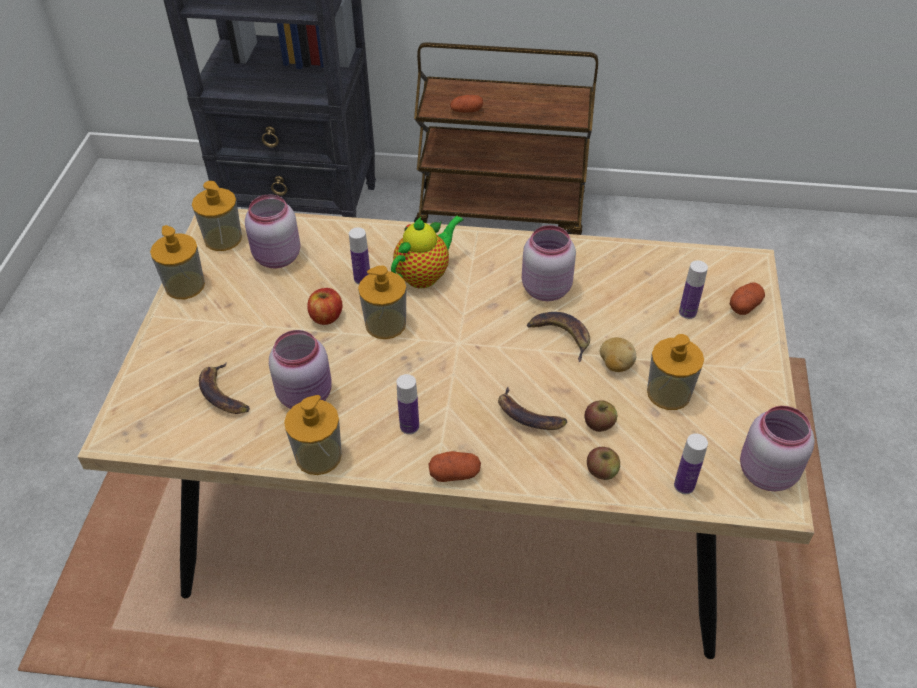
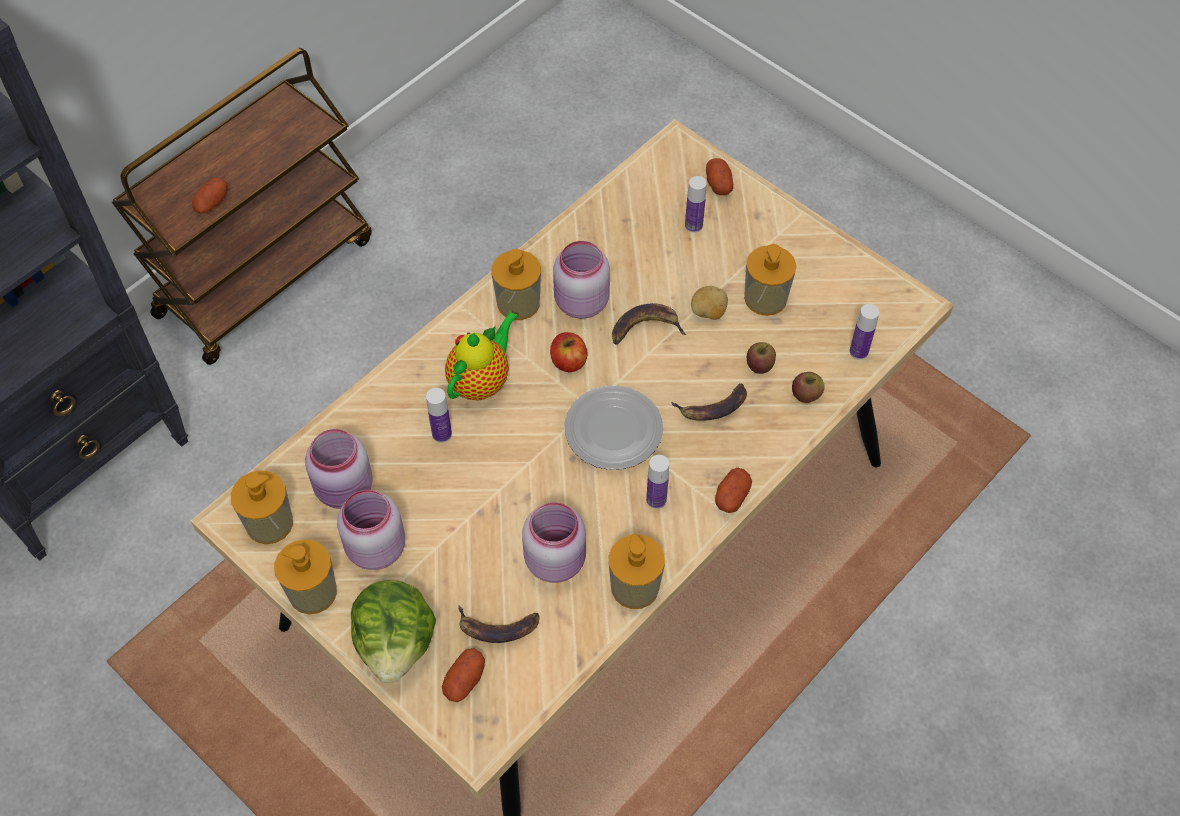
camera: 55 degrees left, 10 degrees up
(166, 399) = (464, 680): none -> potato
(173, 347) = (396, 643): none -> lettuce
(326, 317) = (468, 491): apple -> apple (568, 362)
(385, 324) = (519, 449): soap dispenser -> soap dispenser (518, 303)
(425, 275) = (482, 381): teapot -> teapot turned 45 degrees clockwise
(450, 368) = (614, 431): none -> plate
(765, 472) = (884, 293): pink jar -> pink jar (374, 549)

